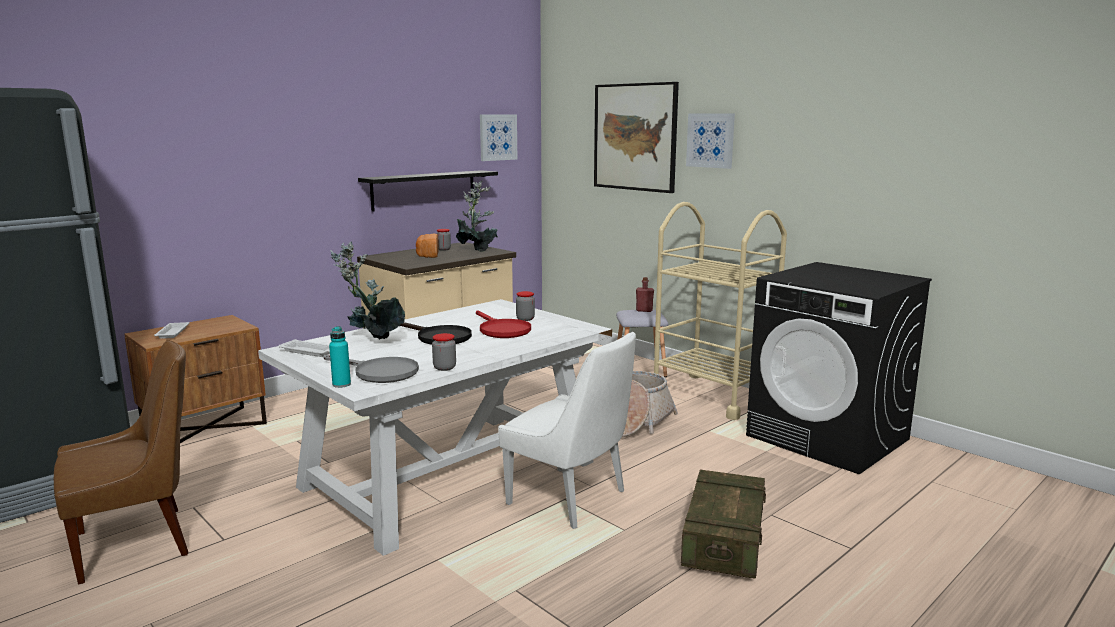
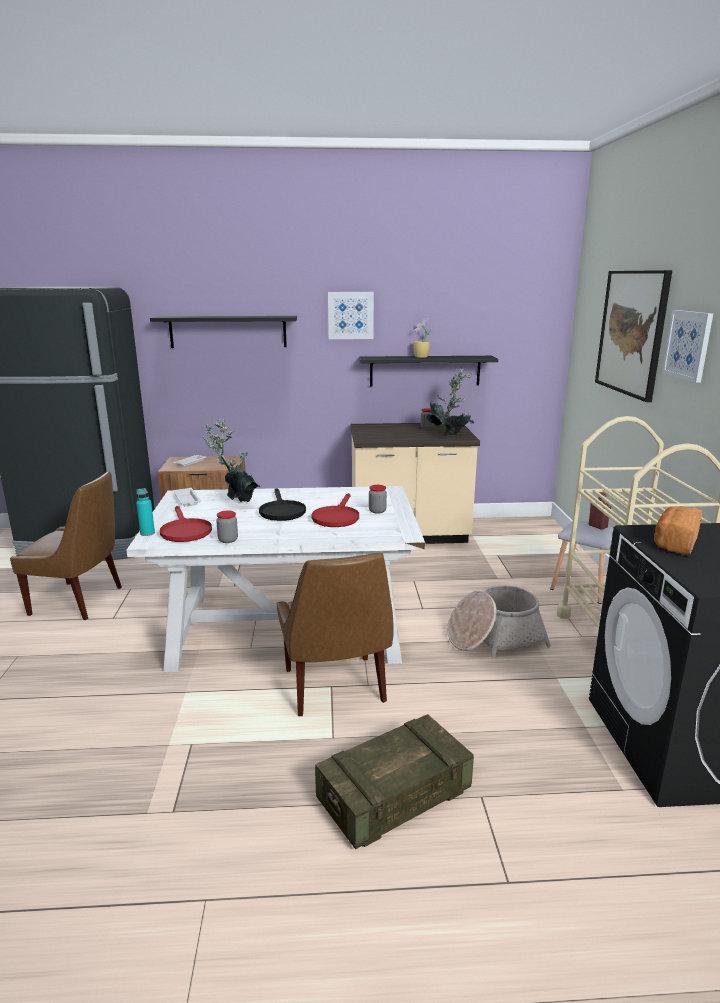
camera: 40 degrees right, 5 degrees up
(199, 153) = (228, 331): none -> black shelf
(379, 373) = (185, 531): grey frying pan -> red frying pan
(424, 174) = (421, 357): none -> potted plant
(427, 255) = (401, 431): bread -> bread (674, 543)
(498, 137) = (515, 323): picture -> picture (350, 315)
(570, 499) = (335, 688): white chair -> brown chair

